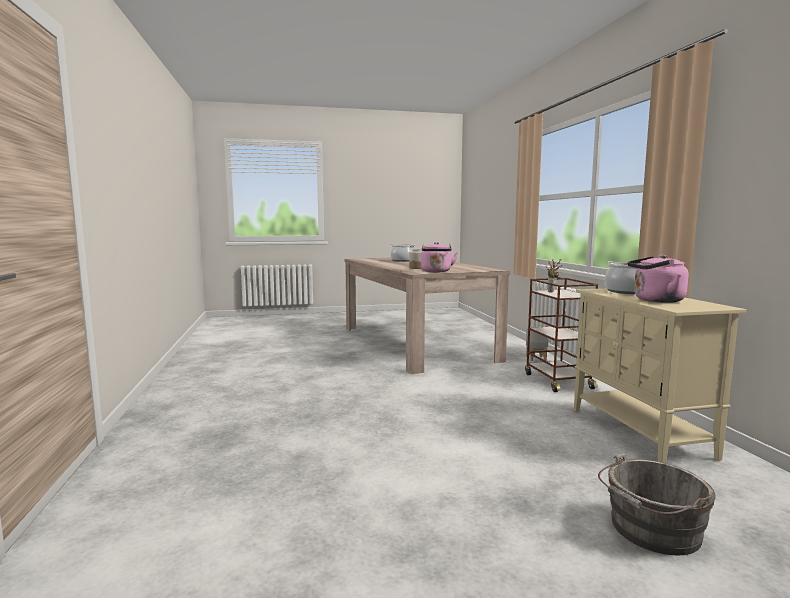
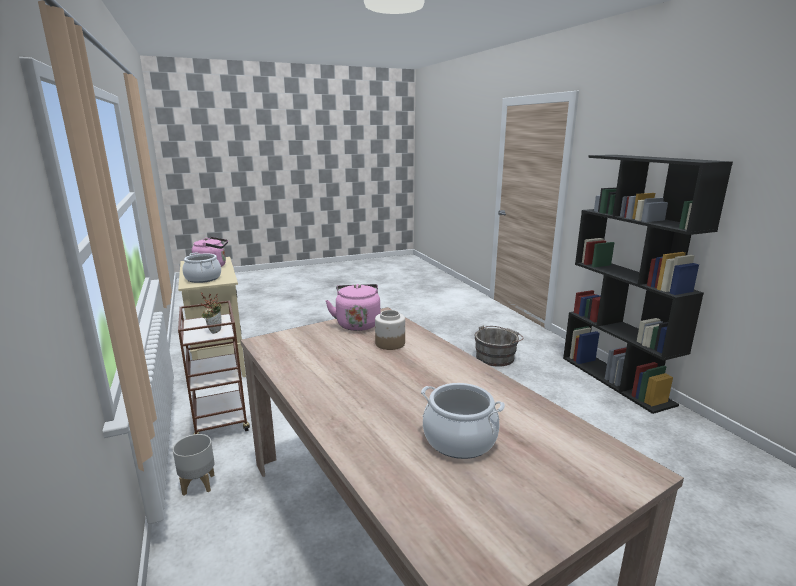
camera: 170 degrees right, 10 degrees up
(172, 382) = (616, 380): none -> black bookcase
(651, 530) = (275, 317): grey bucket -> grey bucket (496, 357)

